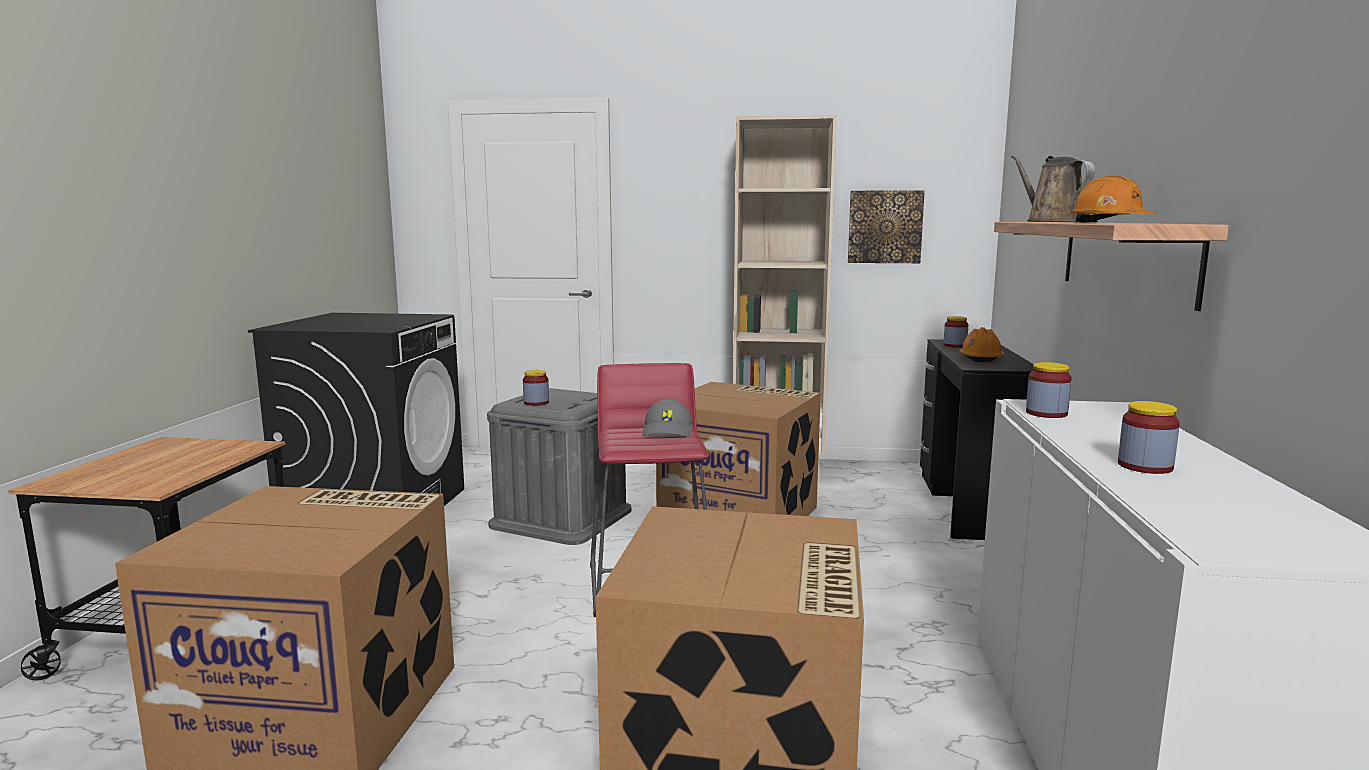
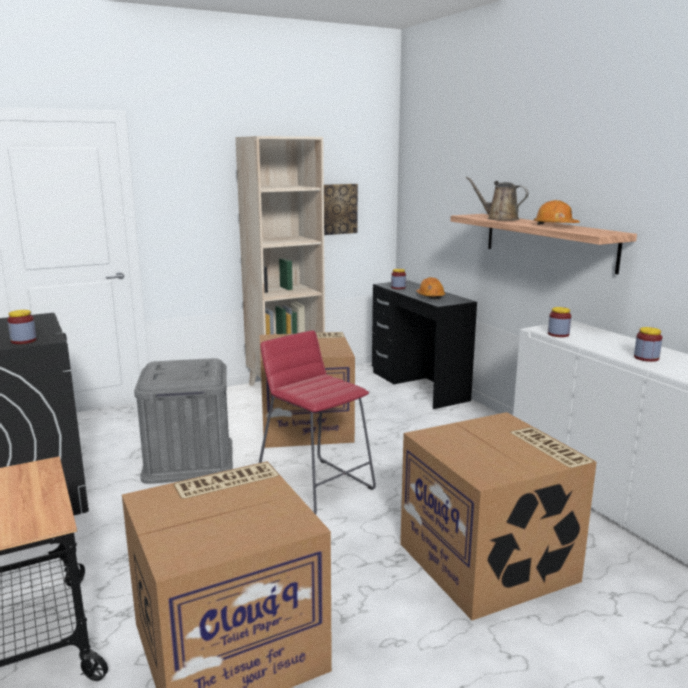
camera: 35 degrees left, 5 degrees up
(536, 403) = (174, 376): jar -> jar (23, 341)
(668, 432) = (323, 380): grey cap -> none

